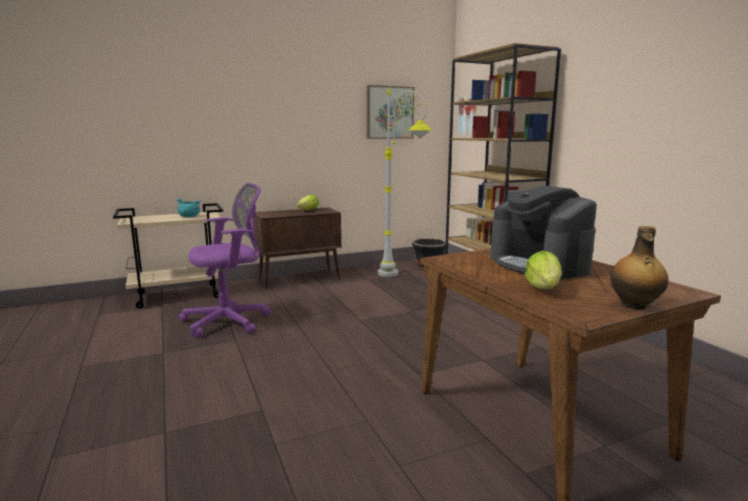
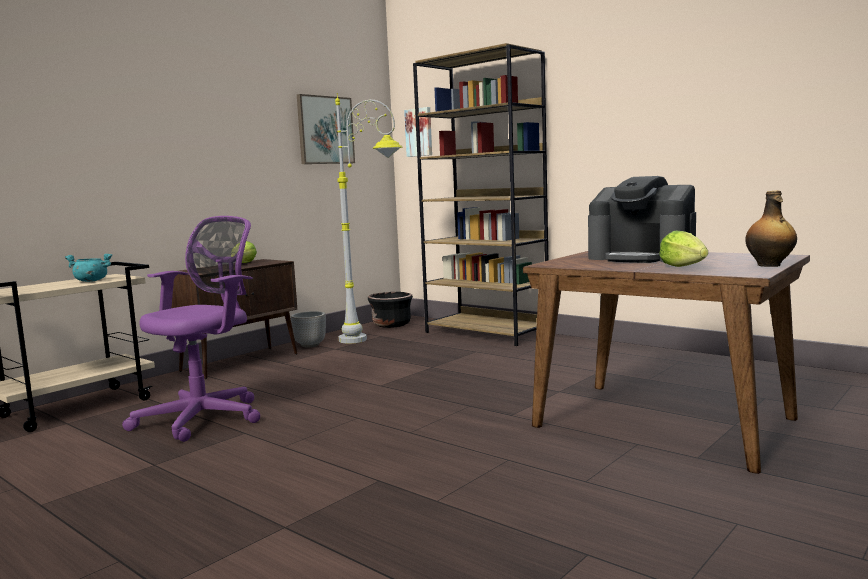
camera: 25 degrees left, 5 degrees down
(356, 273) = (310, 345): none -> planter

